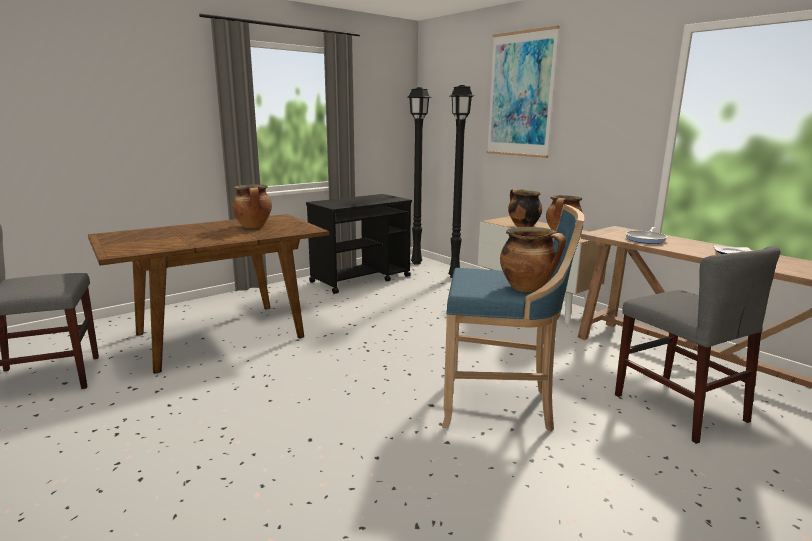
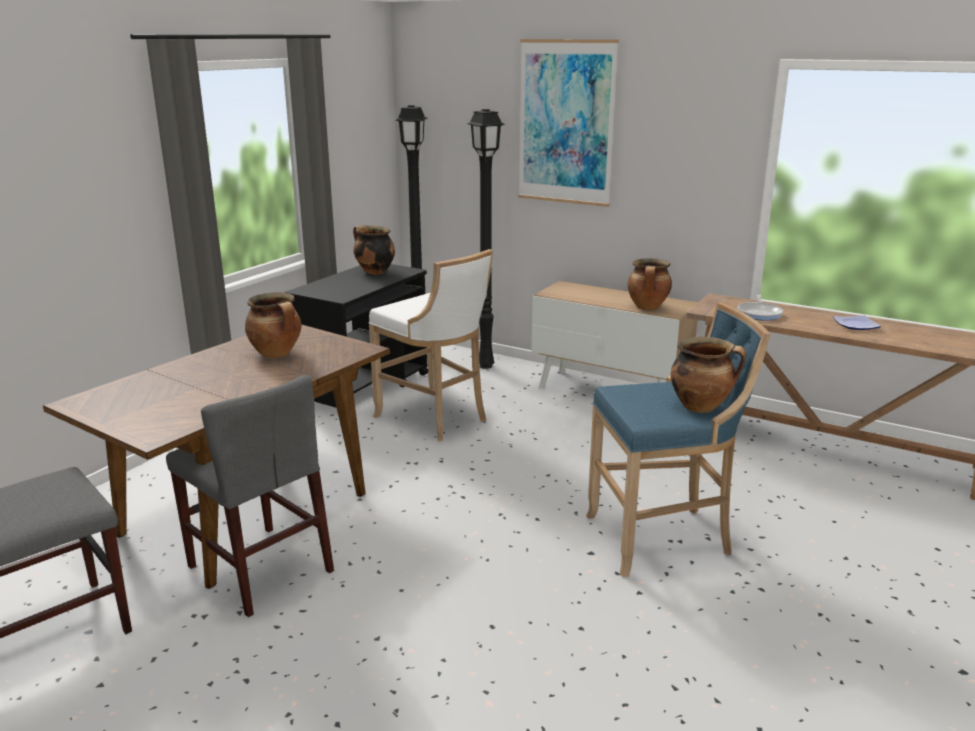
camera: 20 degrees left, 5 degrees up
(392, 301) = (435, 418): none -> white stool
(522, 226) = (592, 299): cooking pot -> cooking pot (374, 272)
(679, 407) = (828, 500): grey chair -> grey chair (260, 568)

